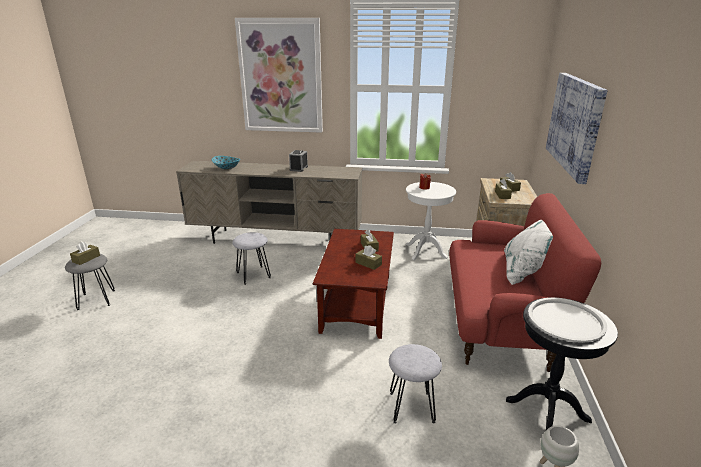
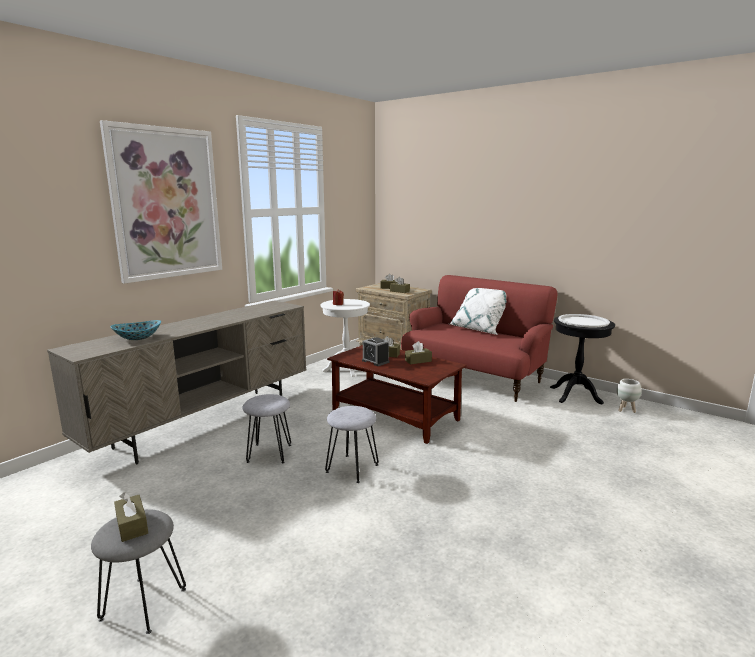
camera: 60 degrees left, 10 degrees down
(298, 168) = (223, 315): alarm clock -> alarm clock (375, 361)
(412, 407) = (552, 432): grey stool -> grey stool (352, 468)
(576, 124) = (461, 217): picture -> none

